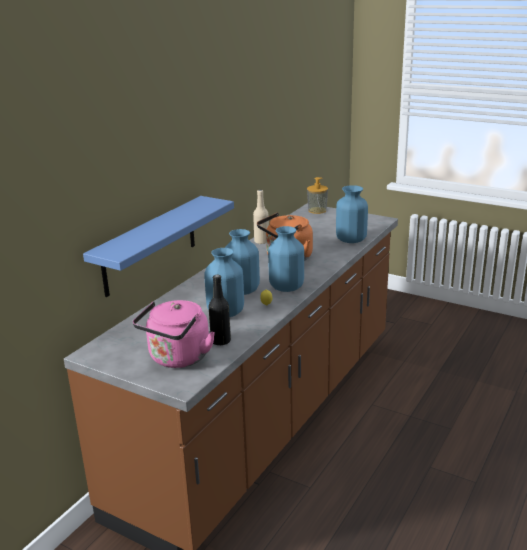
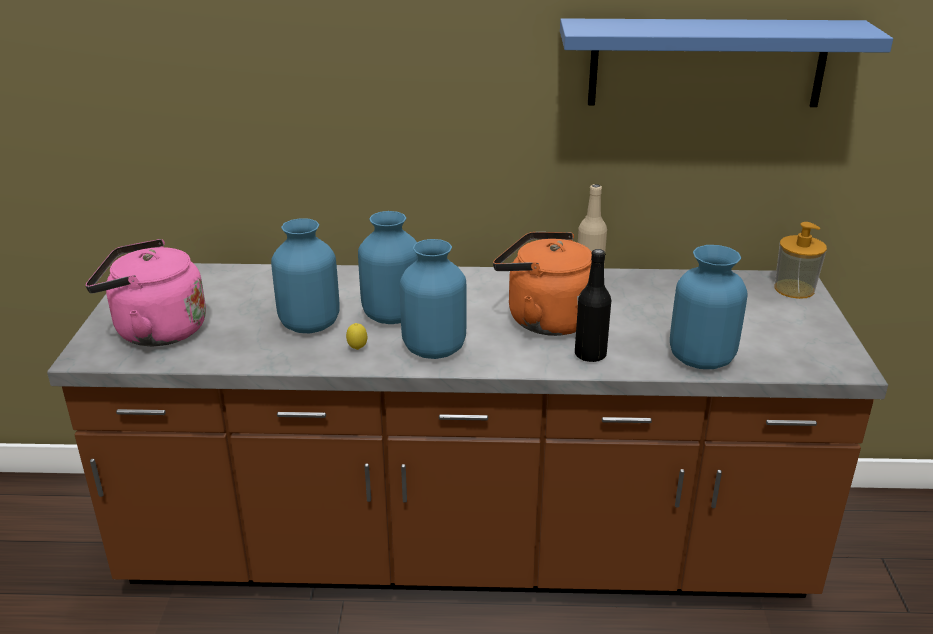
camera: 60 degrees right, 5 degrees up
(150, 245) = (325, 184): blue shelf -> blue shelf (707, 63)
(220, 341) = (219, 346): black bottle -> black bottle (590, 355)

